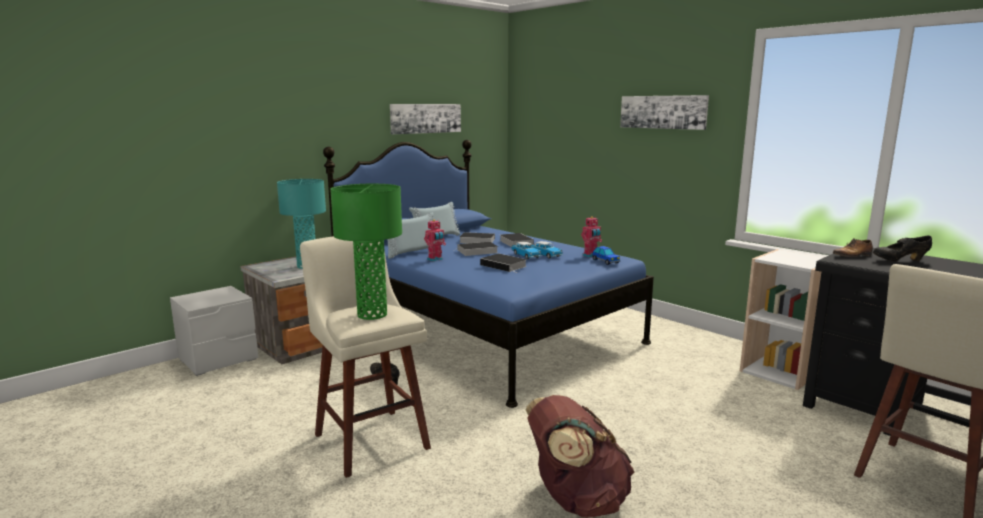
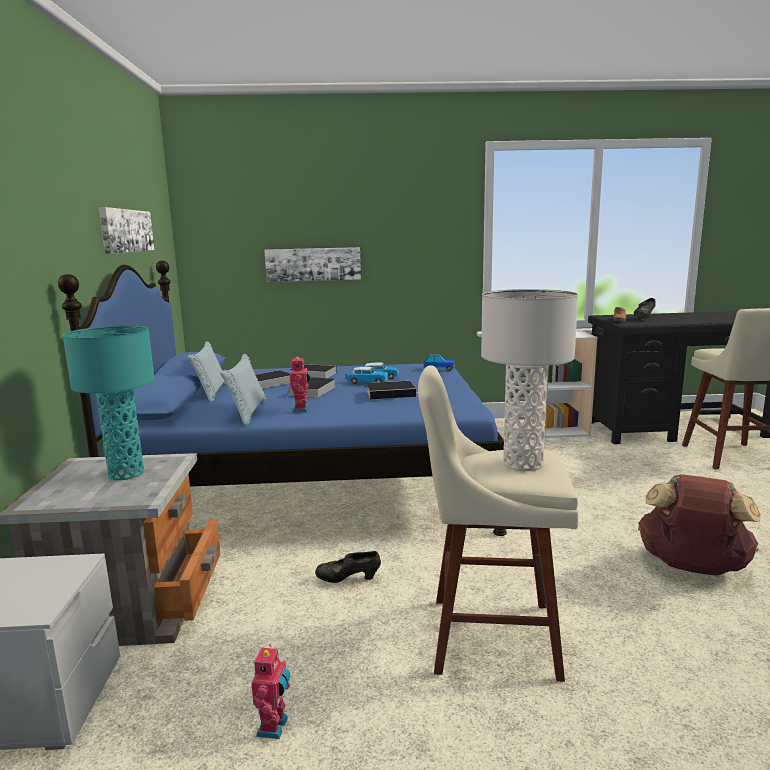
camera: 50 degrees left, 0 degrees up
(372, 315) = (523, 464): green table lamp -> white table lamp
(591, 255) = (411, 368): toy robot -> toy robot (274, 727)
(663, 112) = (399, 218): picture -> picture (313, 264)

